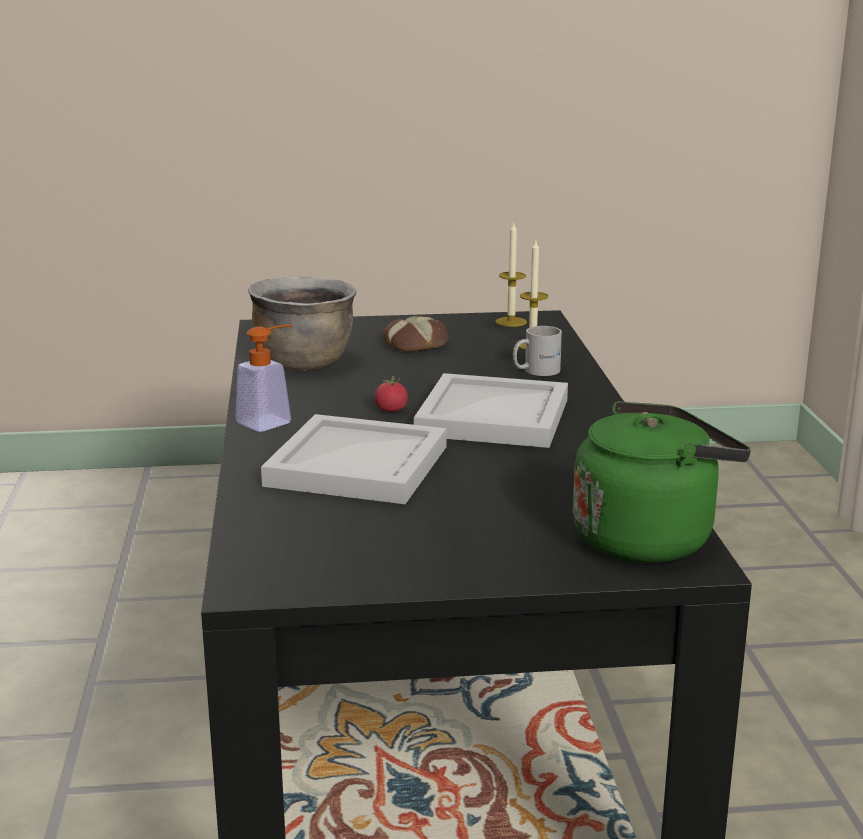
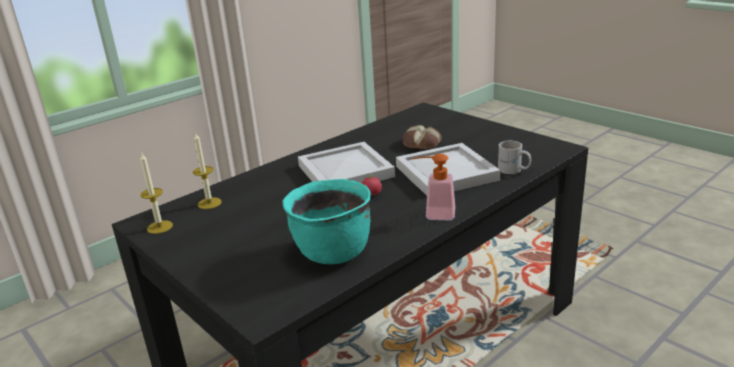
camera: 125 degrees left, 5 degrees up
(304, 363) = (332, 252): brown cooking pot -> turquoise cooking pot
(415, 343) = (244, 237): bread -> bread (421, 144)
(535, 370) = (260, 186): white mug -> white mug (513, 170)
(649, 538) = (417, 117): green kettle -> none

